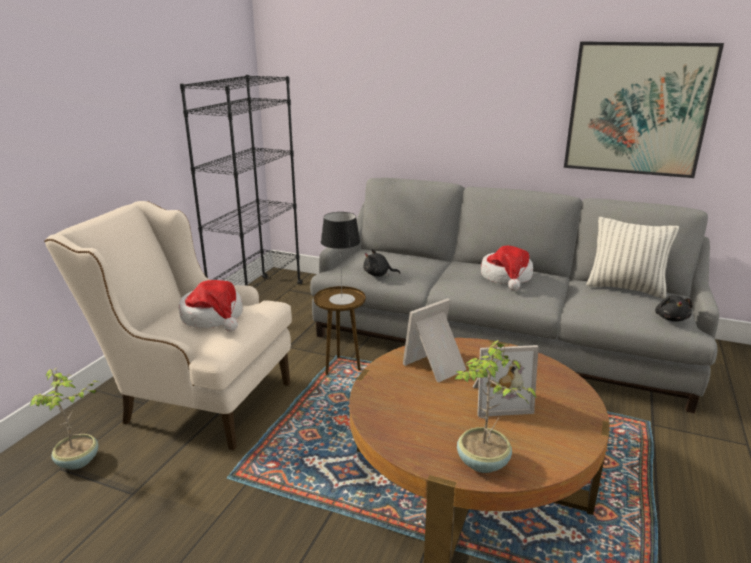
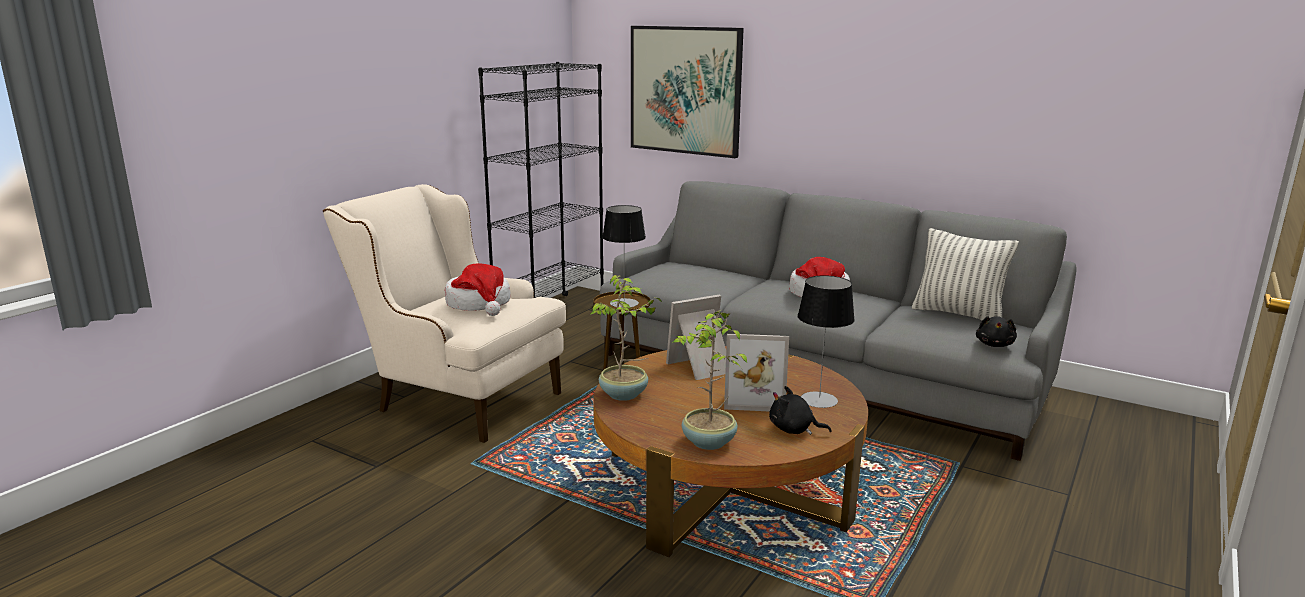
camera: 10 degrees right, 5 degrees down
(79, 462) = (331, 437): potted plant -> potted plant (624, 395)
(378, 274) = (674, 284): black plush toy -> black plush toy (794, 430)
(556, 394) = (819, 400): none -> table lamp
(637, 109) = (987, 107): picture -> picture (685, 90)

